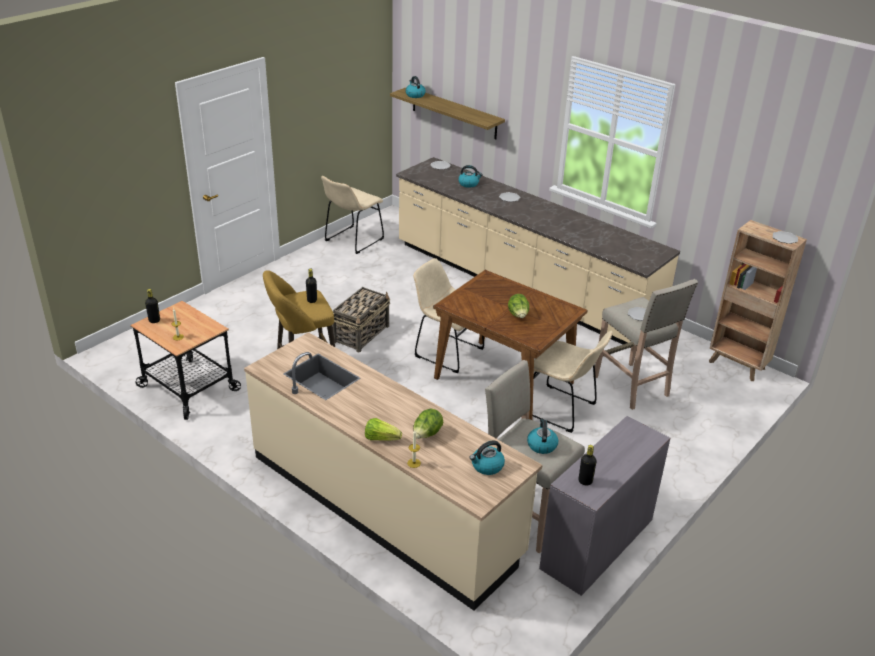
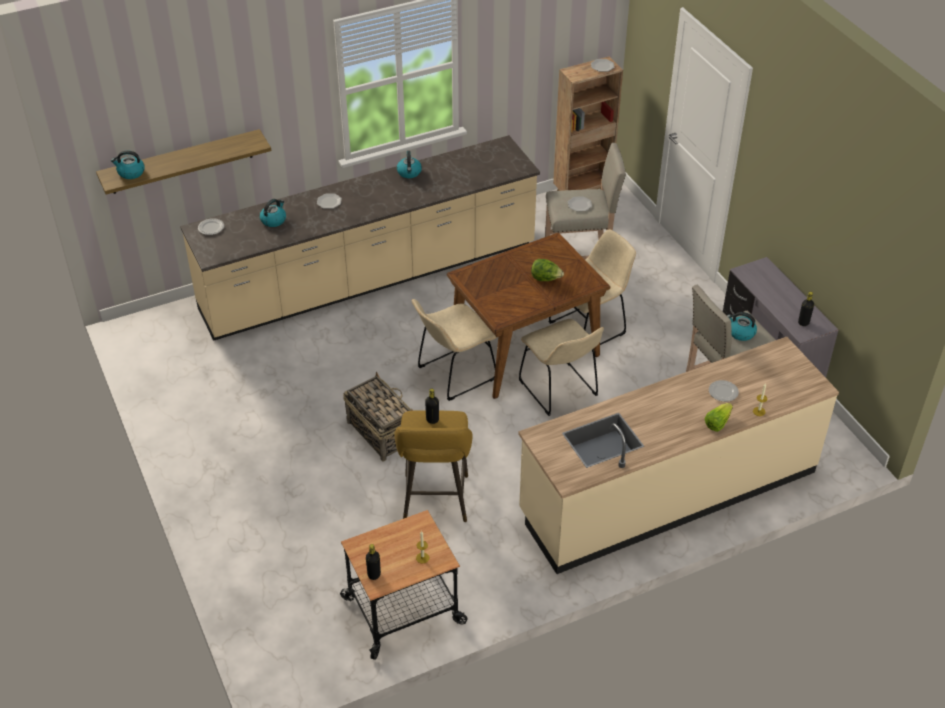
camera: 65 degrees left, 10 degrees up
(352, 241) = (169, 384): beige chair -> beige chair (560, 391)
(427, 434) = (723, 392): lettuce -> plate
(487, 466) = (778, 368): kettle -> kettle (409, 173)

